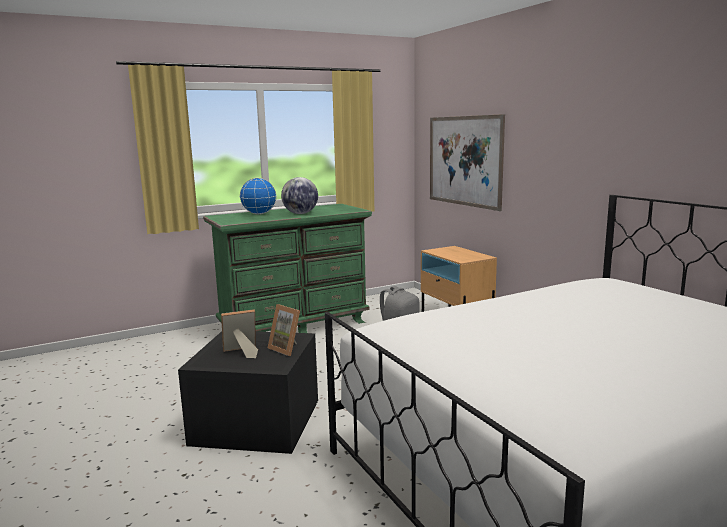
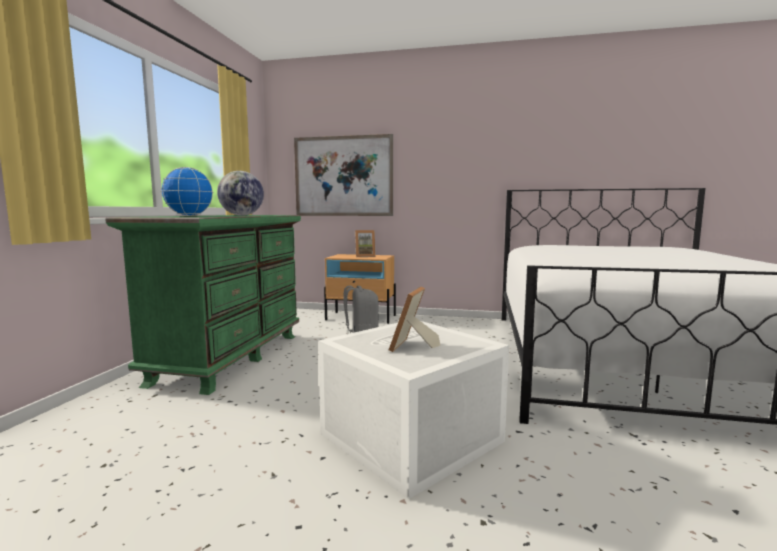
camera: 50 degrees left, 5 degrees down
(254, 422) = (411, 439): black storage box -> white storage box
(288, 348) = (437, 332): picture frame -> picture frame (365, 256)

